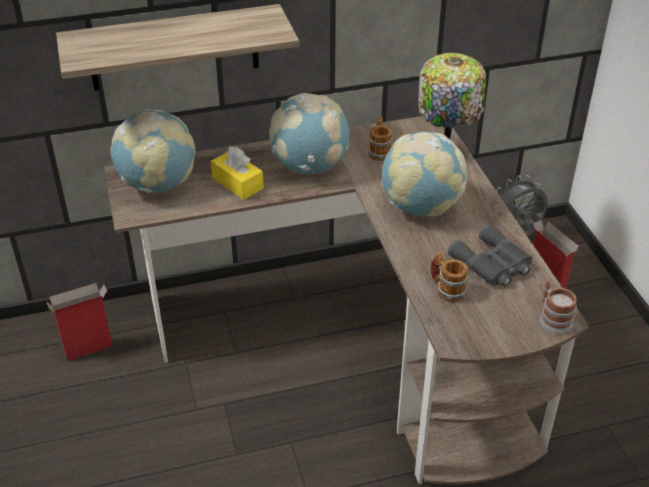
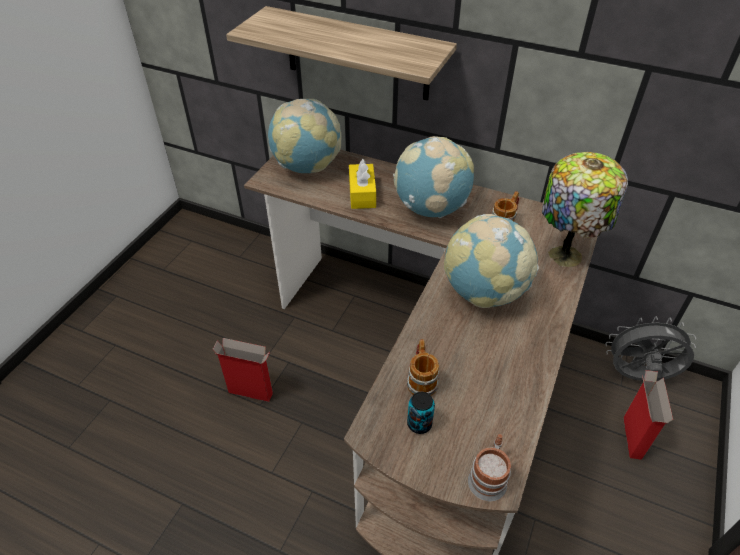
camera: 40 degrees right, 5 degrees up
(89, 349) = (249, 270): cardboard box -> cardboard box (251, 392)
(477, 316) = (419, 424): none -> can
(492, 264) = (489, 384): grey binoculars -> none

